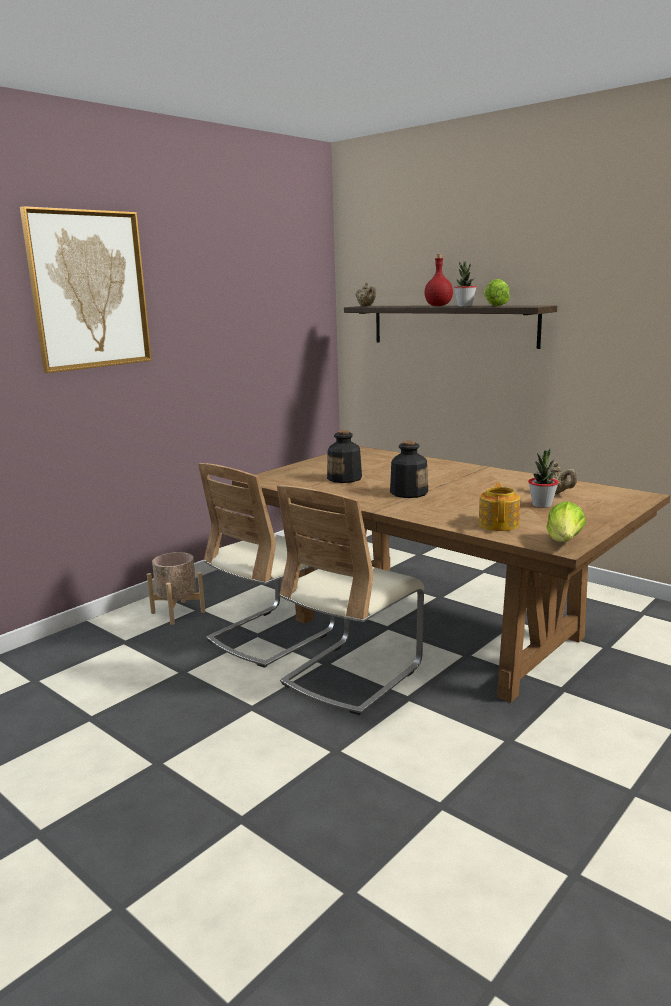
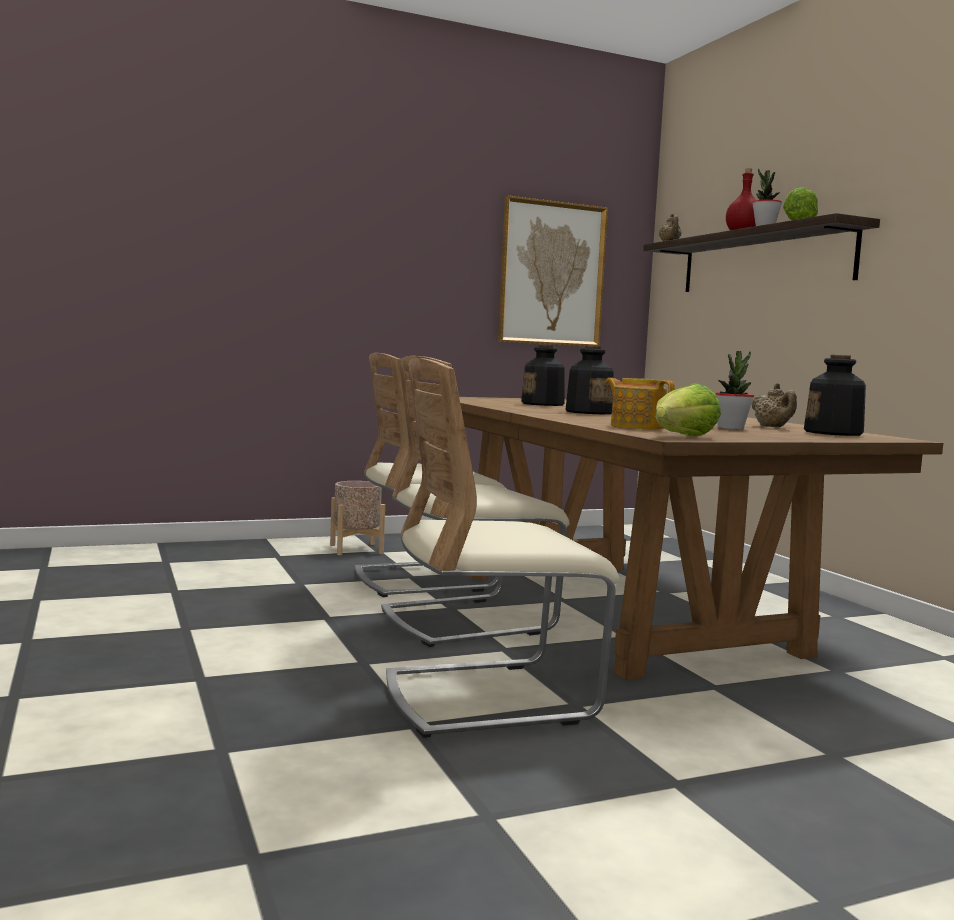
camera: 25 degrees right, 10 degrees down
(89, 290) = (326, 186): picture -> picture (551, 274)
(453, 755) = (489, 697): none -> beige chair
(499, 524) = (636, 426): teapot -> teapot turned 75 degrees counterclockwise
(599, 495) = (834, 433): none -> bottle

